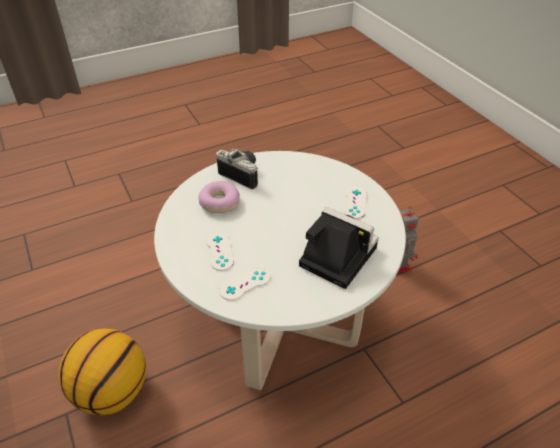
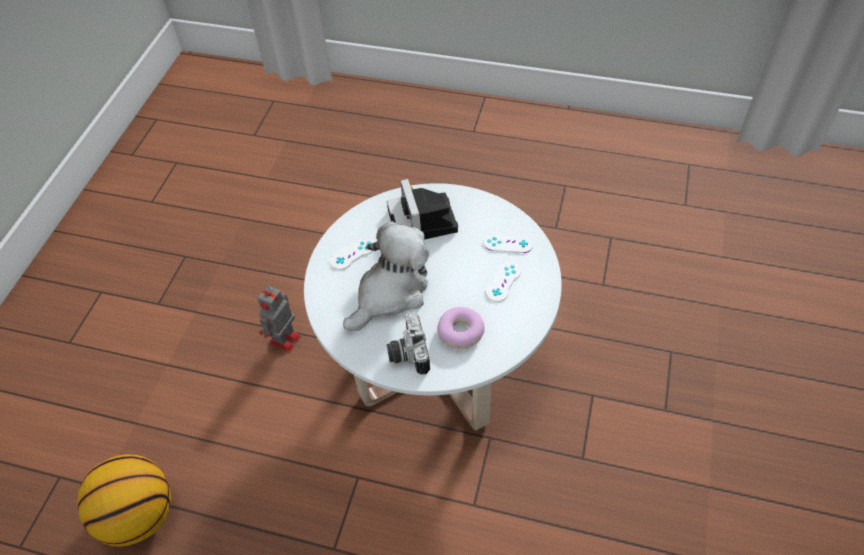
camera: 135 degrees left, 10 degrees up
(112, 391) = (618, 402): basketball -> basketball (139, 514)
(296, 197) = (391, 292): none -> plush toy

